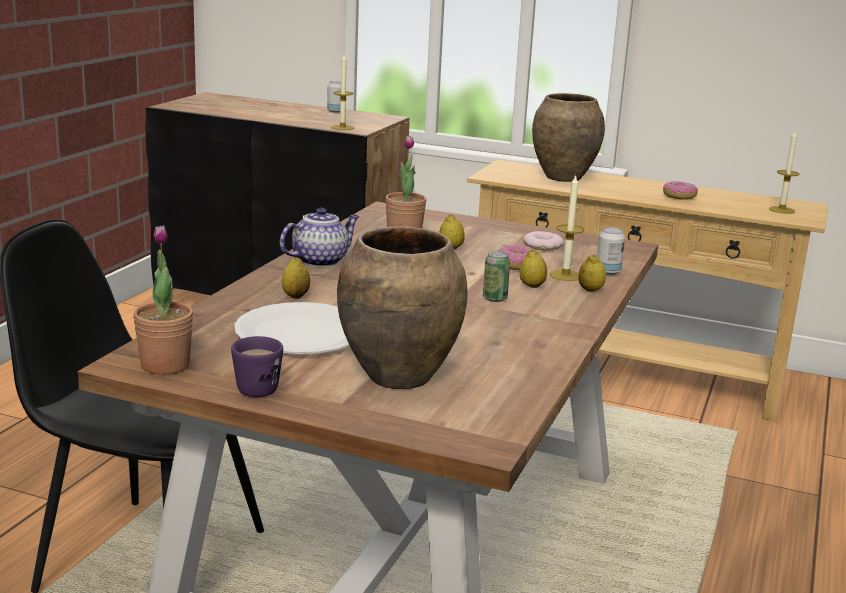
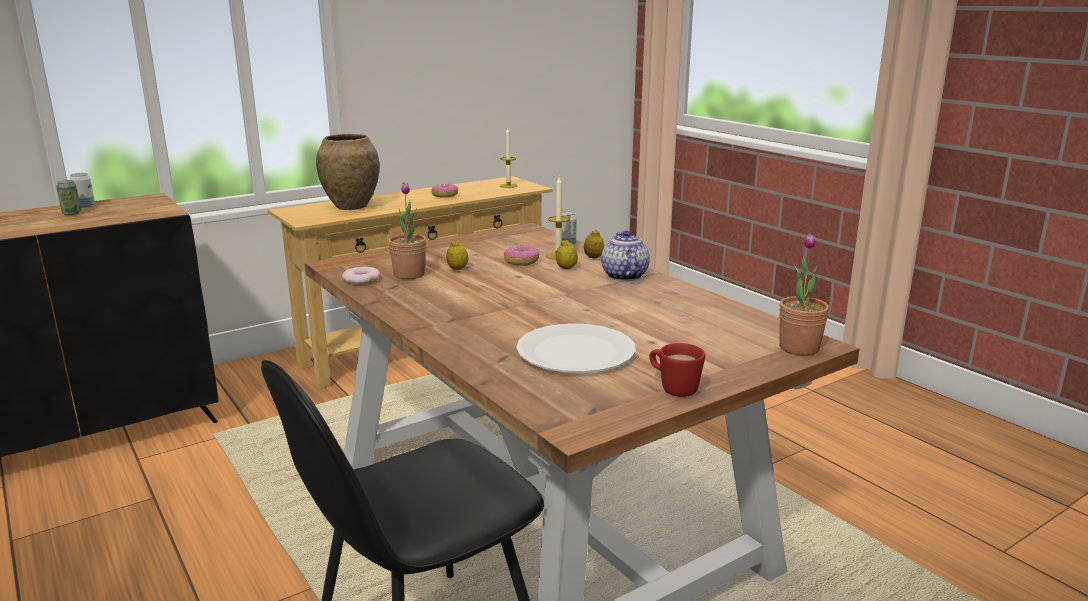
camera: 55 degrees left, 0 degrees up
(165, 365) = (594, 414): potted plant -> potted plant (799, 348)
(261, 387) = (673, 388): purple mug -> red mug
(295, 296) = (493, 337): lemon -> none
(320, 260) = (422, 311): teapot -> teapot (623, 276)
(342, 128) = (147, 215): candle -> none
(400, 377) = (693, 341): brown vase -> none
(494, 298) = (577, 282): can -> can (72, 213)
(543, 245) = (493, 246): donut -> donut (361, 280)

